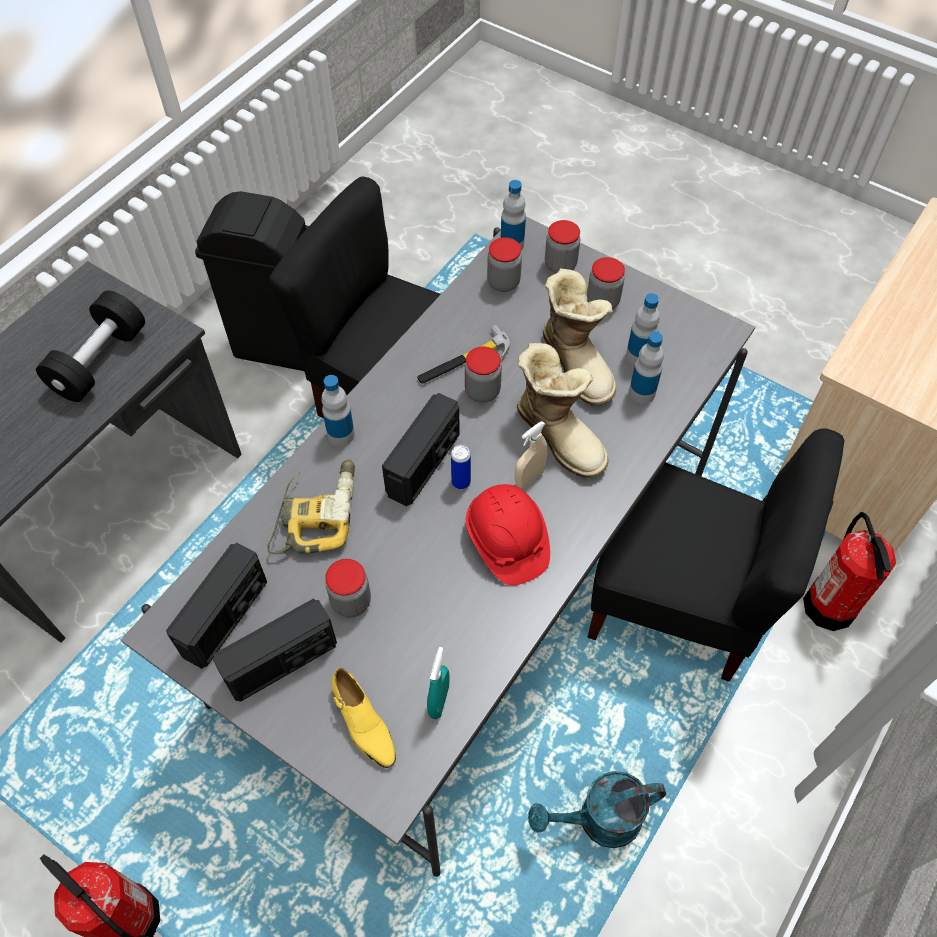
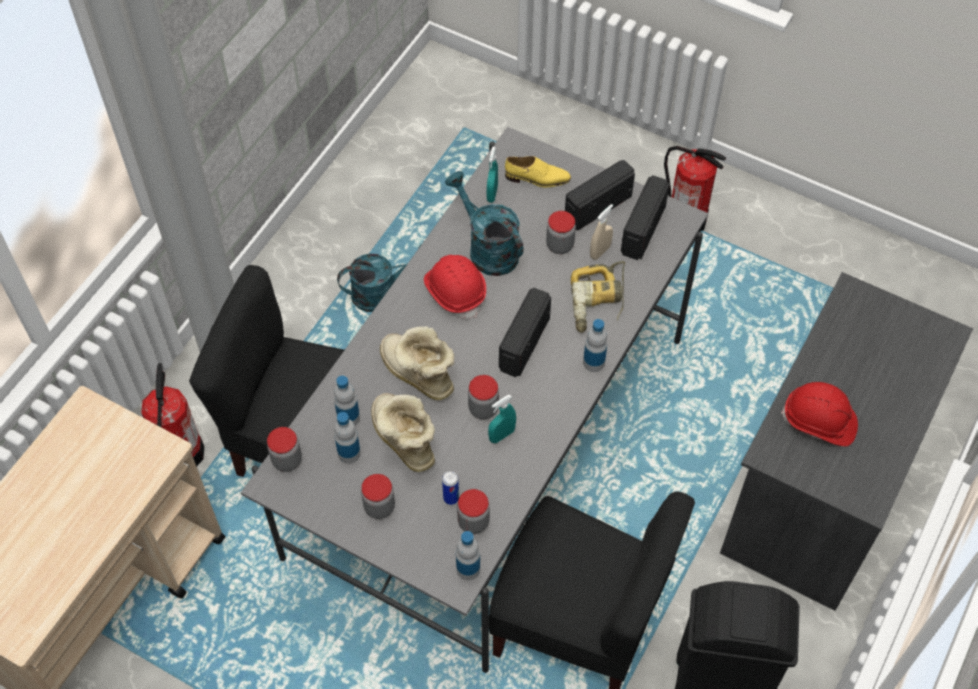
camera: 175 degrees right, 0 degrees up
(100, 361) = (819, 422): black dumbbell -> red hard hat
(363, 724) = (537, 178): yellow shoe -> yellow shoe turned 135 degrees clockwise
(456, 604) = (487, 248): none -> turquoise watering can
(461, 482) = (493, 332): can -> can (451, 498)
(464, 361) = (502, 435): hammer -> turquoise spray bottle
(529, 478) = (440, 339): beige spray bottle -> beige spray bottle (600, 252)
(560, 265) = (419, 547): jar -> jar (287, 460)

